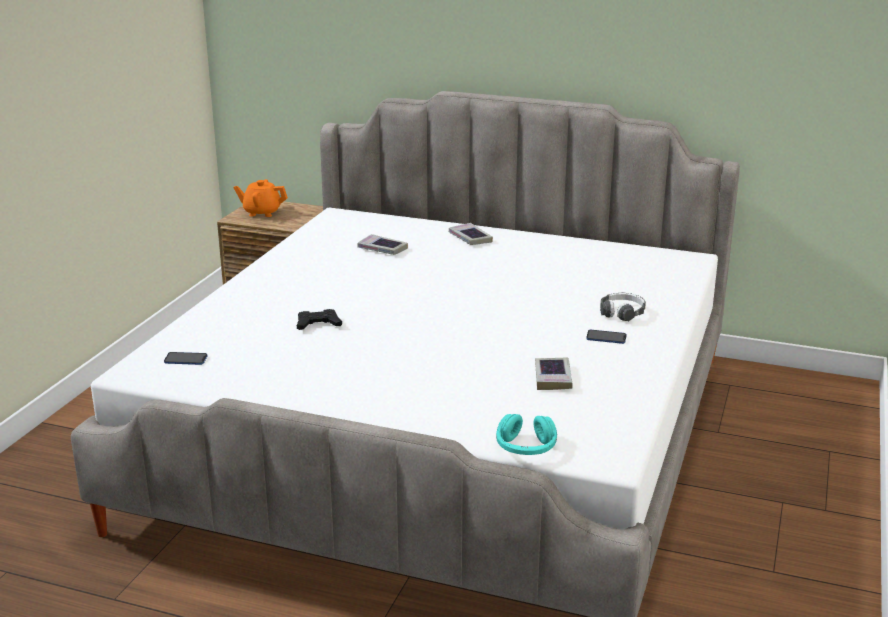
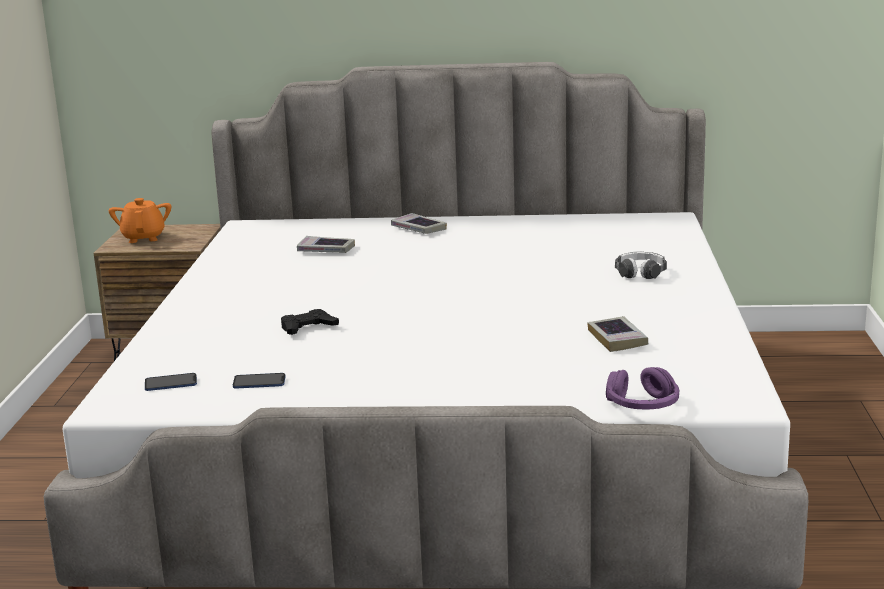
camera: 15 degrees left, 5 degrees down
(262, 212) = (143, 238): orange teapot -> orange teapot turned 90 degrees clockwise
(526, 447) = (642, 405): turquoise headphones -> purple headphones
(606, 338) = (643, 296): phone -> phone (259, 382)

